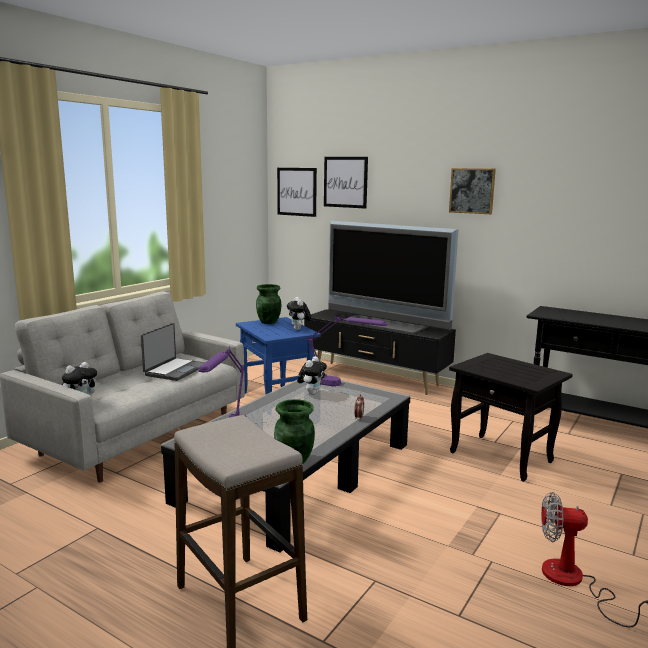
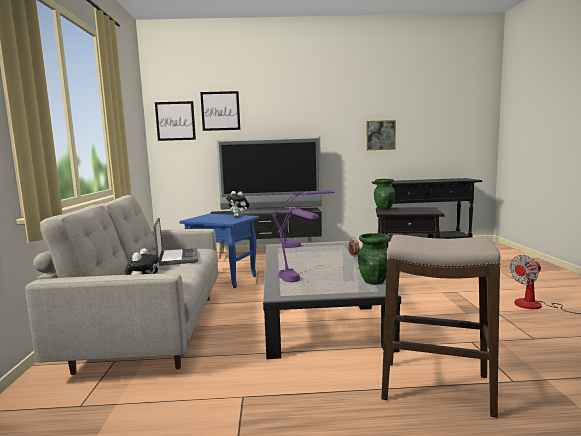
camera: 35 degrees left, 5 degrees down
(269, 322) = (205, 217): green vase -> green vase (384, 208)
(312, 393) = (295, 252): plush toy -> none
(472, 191) = (319, 112): picture -> picture (380, 135)

